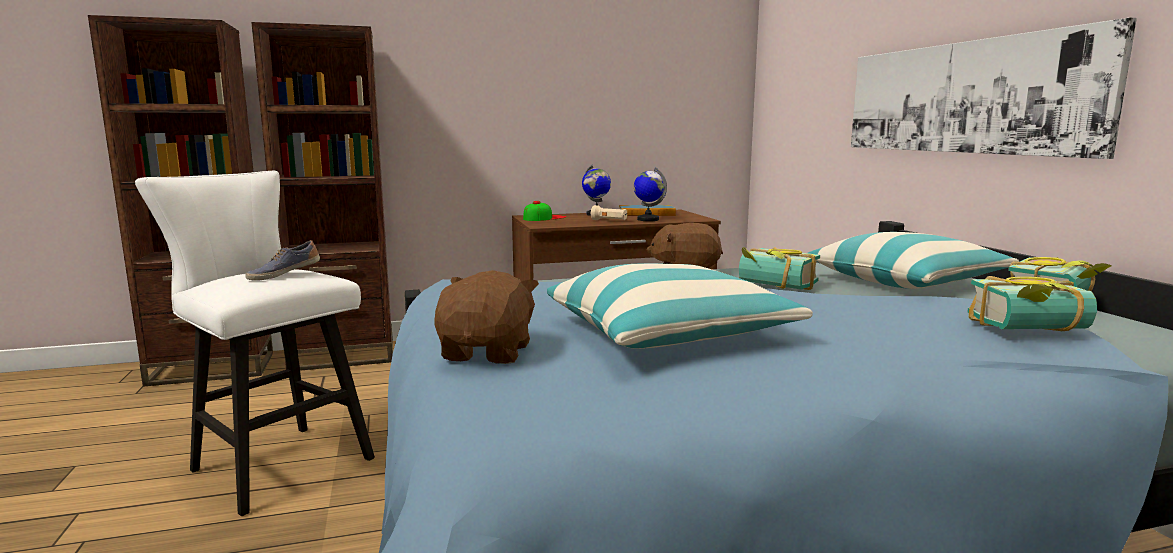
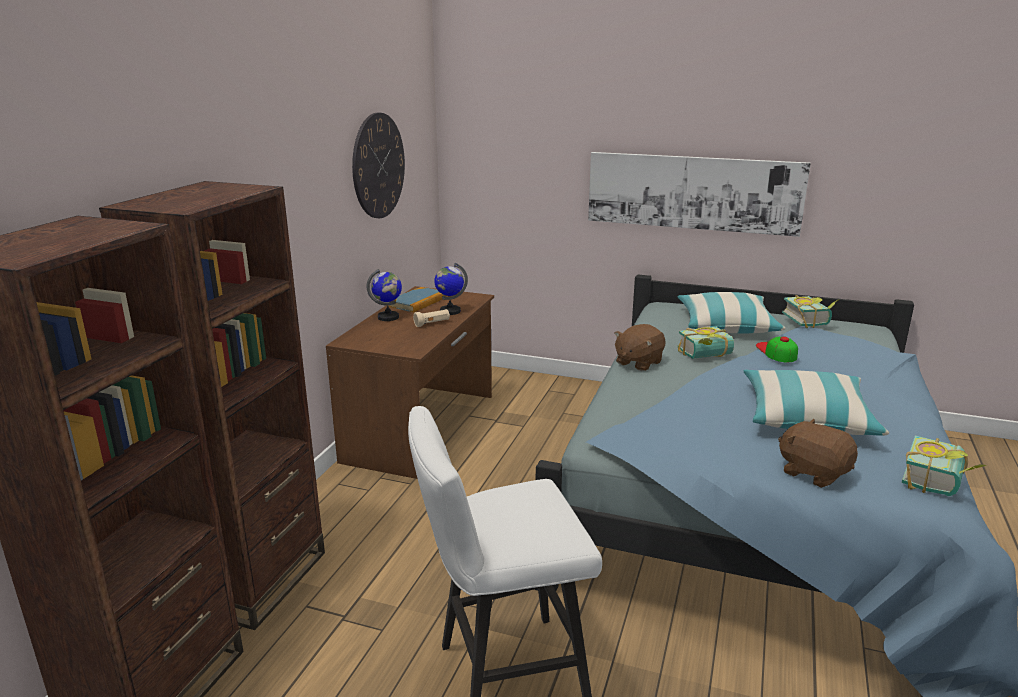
camera: 55 degrees left, 10 degrees up
(284, 274) = (536, 501): shoe -> none
(544, 218) = (371, 339): cap -> cap (776, 352)
(628, 73) = (378, 166): none -> wall clock
(1033, 330) = (853, 346): book -> book (939, 482)

